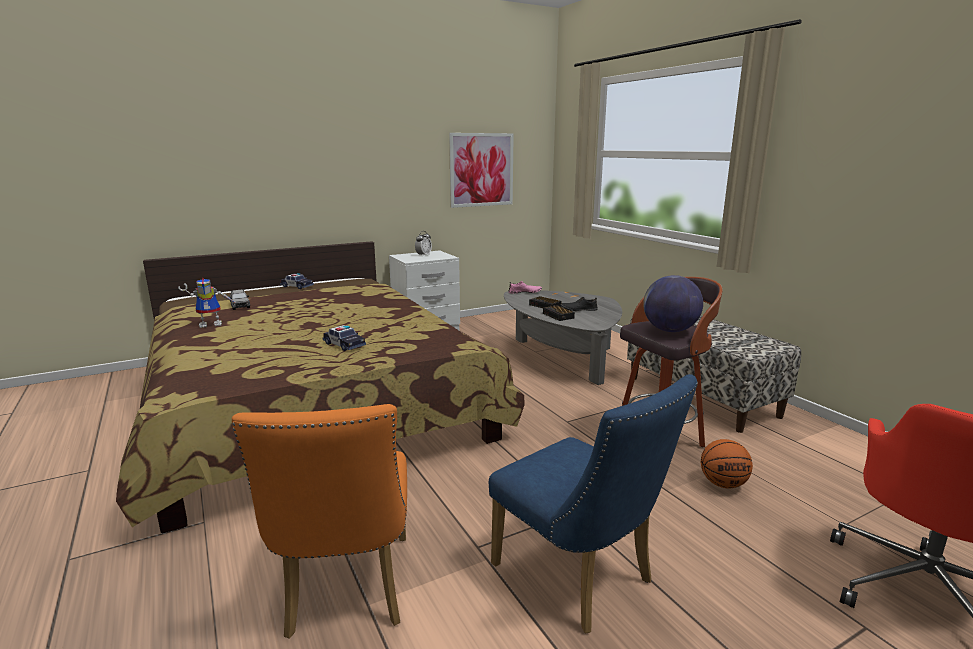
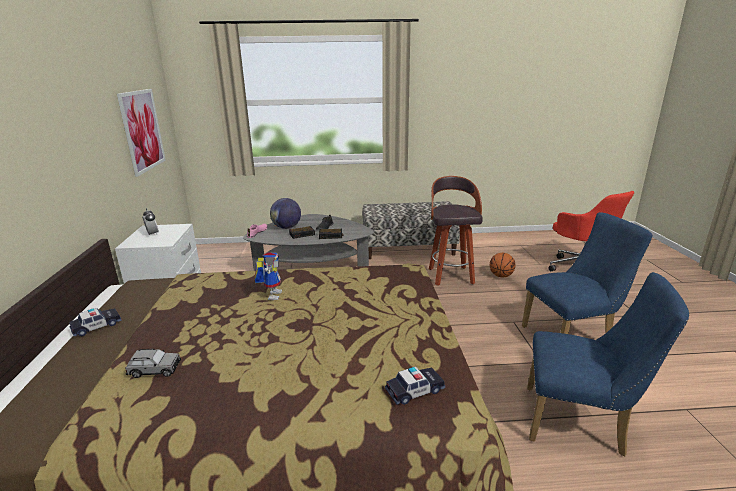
camera: 65 degrees left, 5 degrees up
(212, 324) = (220, 393): toy robot -> toy robot (272, 294)
(344, 344) = (380, 312): toy car -> toy car (415, 390)
(346, 592) = (581, 423): orange chair -> blue chair
(669, 330) = (461, 210): globe -> globe (286, 227)

